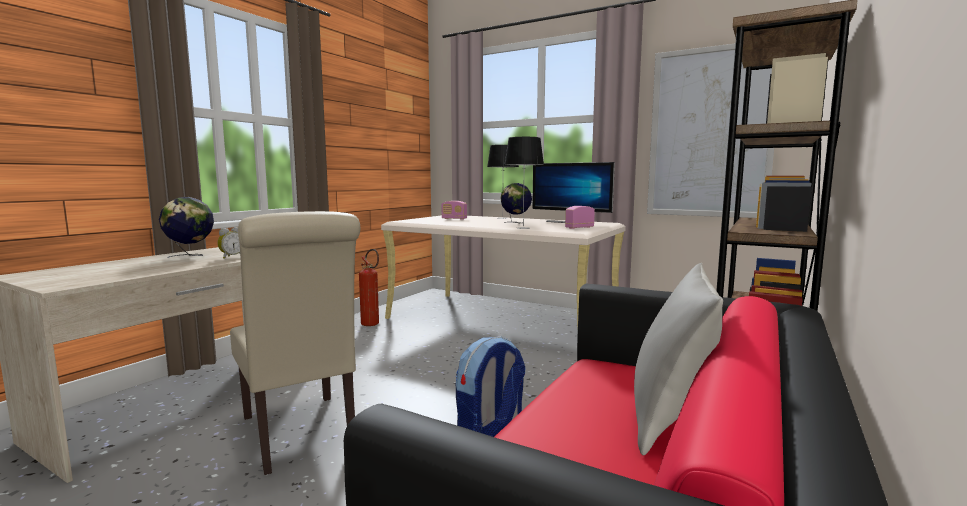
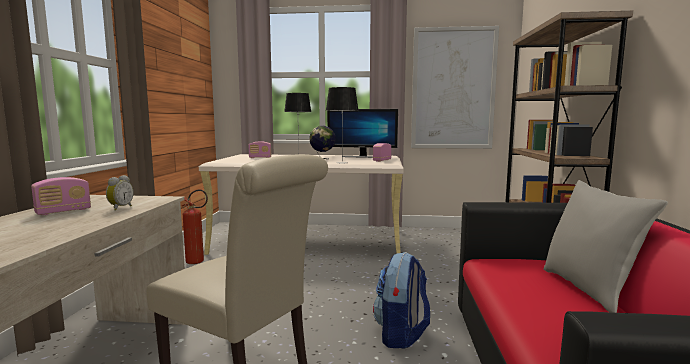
camera: 25 degrees left, 0 degrees up
(190, 256) = (63, 211): globe -> radio

